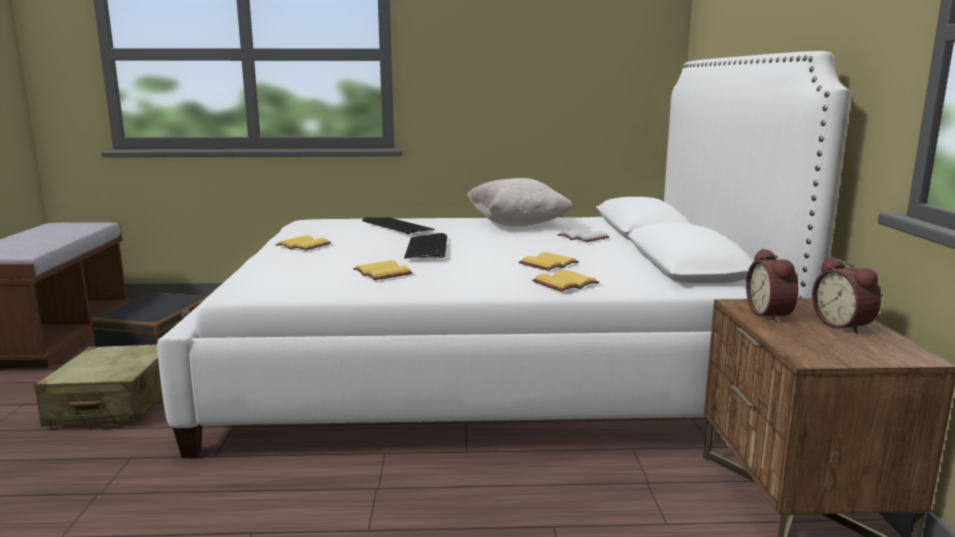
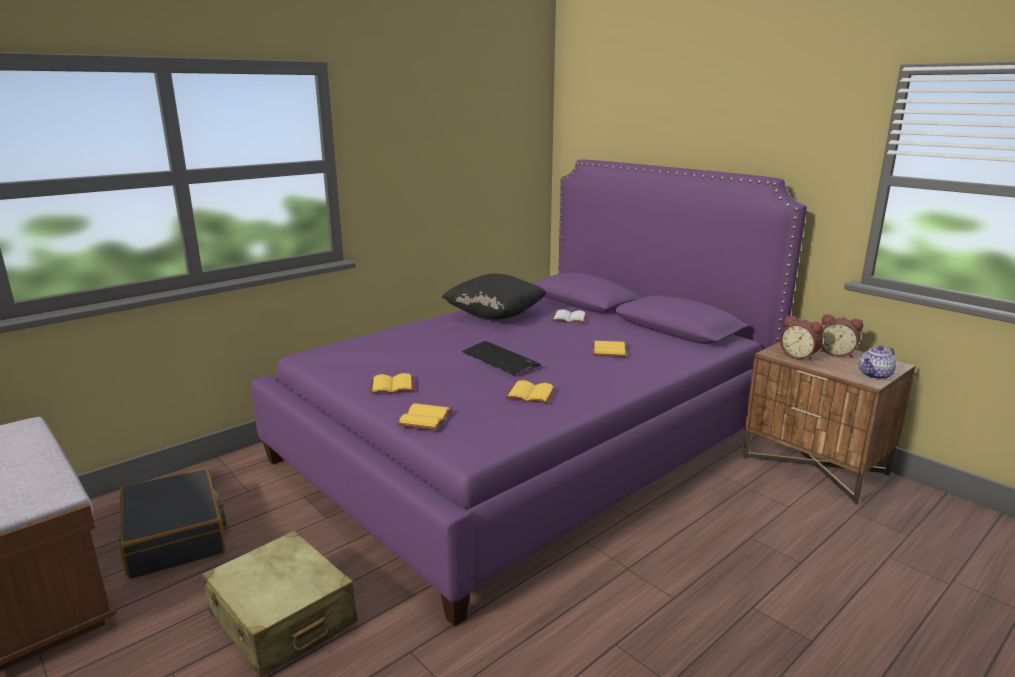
camera: 40 degrees left, 5 degrees up
(397, 226) = (420, 342): keyboard -> none
(485, 366) = (527, 445): white bed -> purple bed
(517, 224) = (495, 315): beige pillow -> black pillow
(566, 284) = (659, 365): yellow book -> yellow book (426, 419)
(838, 356) = (875, 375): none -> teapot

